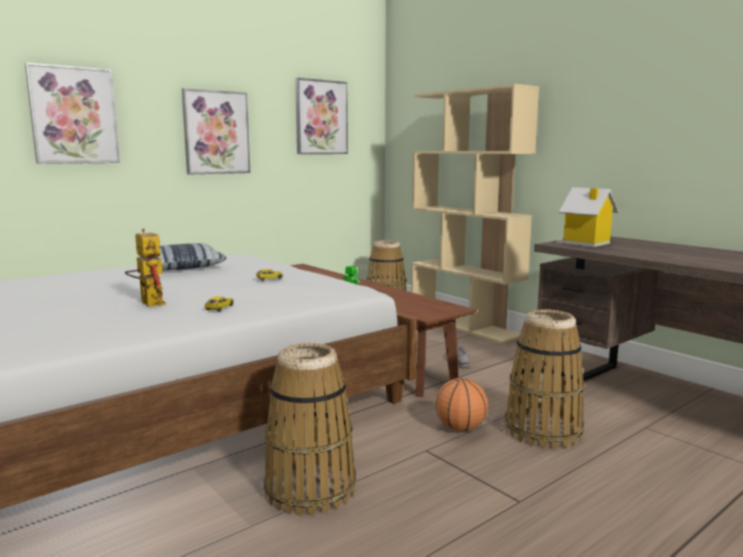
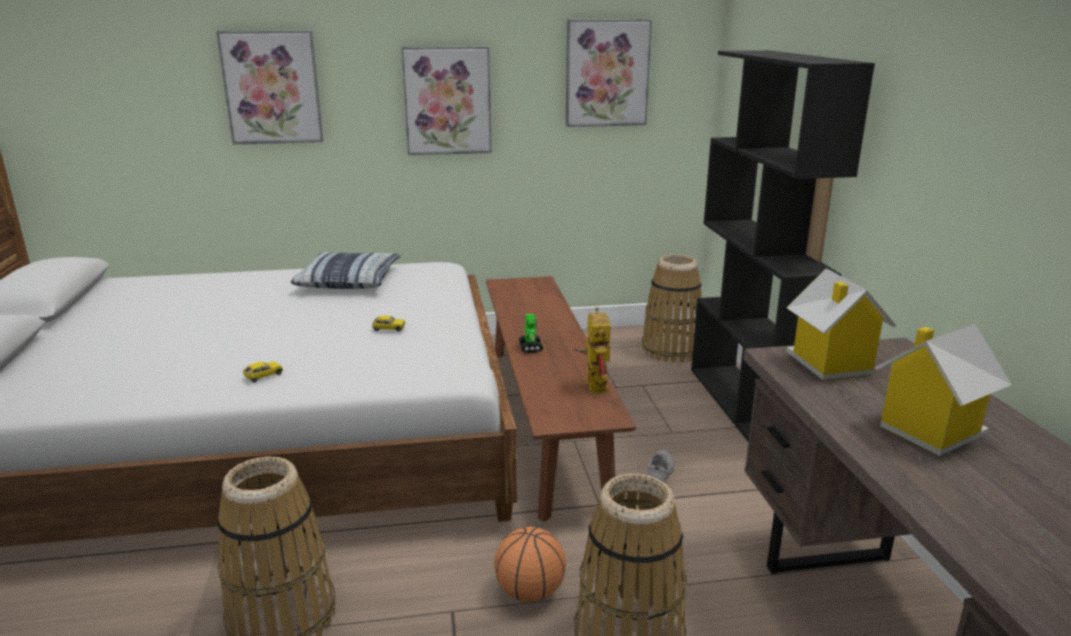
camera: 30 degrees right, 10 degrees up
(148, 302) = (222, 347): toy robot -> toy robot (593, 384)
(465, 325) = (747, 407): beige bookcase -> black bookcase
(671, 252) = (929, 430): none -> toy house

